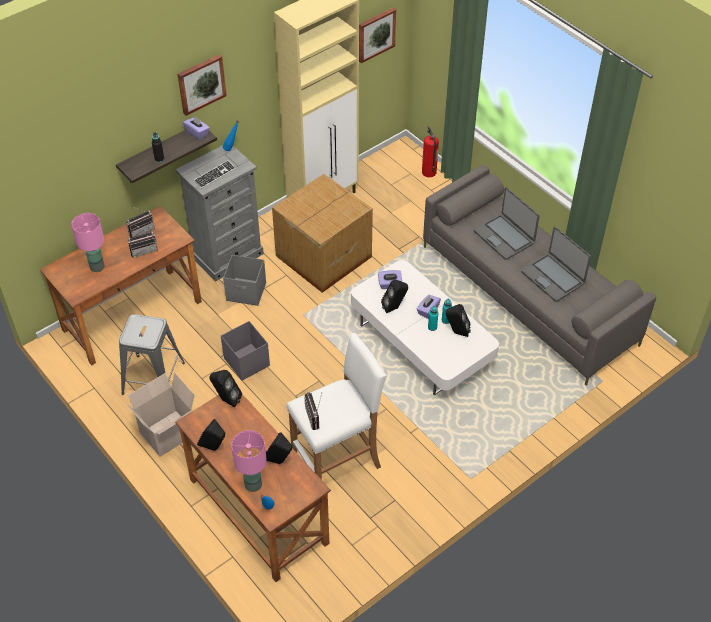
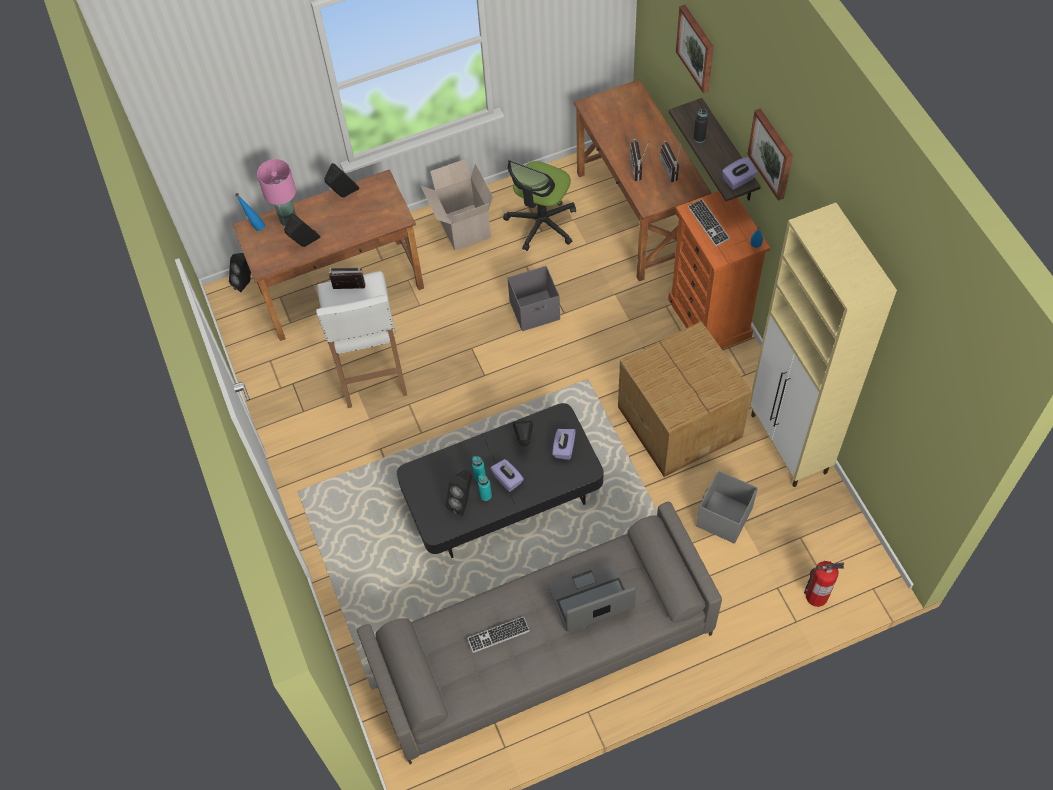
camera: 110 degrees right, 10 degrees up
(97, 267) = (625, 126): pink table lamp -> none
(153, 378) = (541, 224): grey stool -> office chair
(226, 400) = (398, 213): black speaker -> black speaker (246, 282)
(227, 255) = (710, 318): grey dresser -> orange dresser
(246, 292) = (641, 328): grey storage box -> grey storage box (723, 517)
(375, 34) = (921, 427): picture -> picture (696, 48)
(421, 343) = (502, 495): white coffee table -> black coffee table
(553, 277) = (498, 635): laptop -> keyboard

